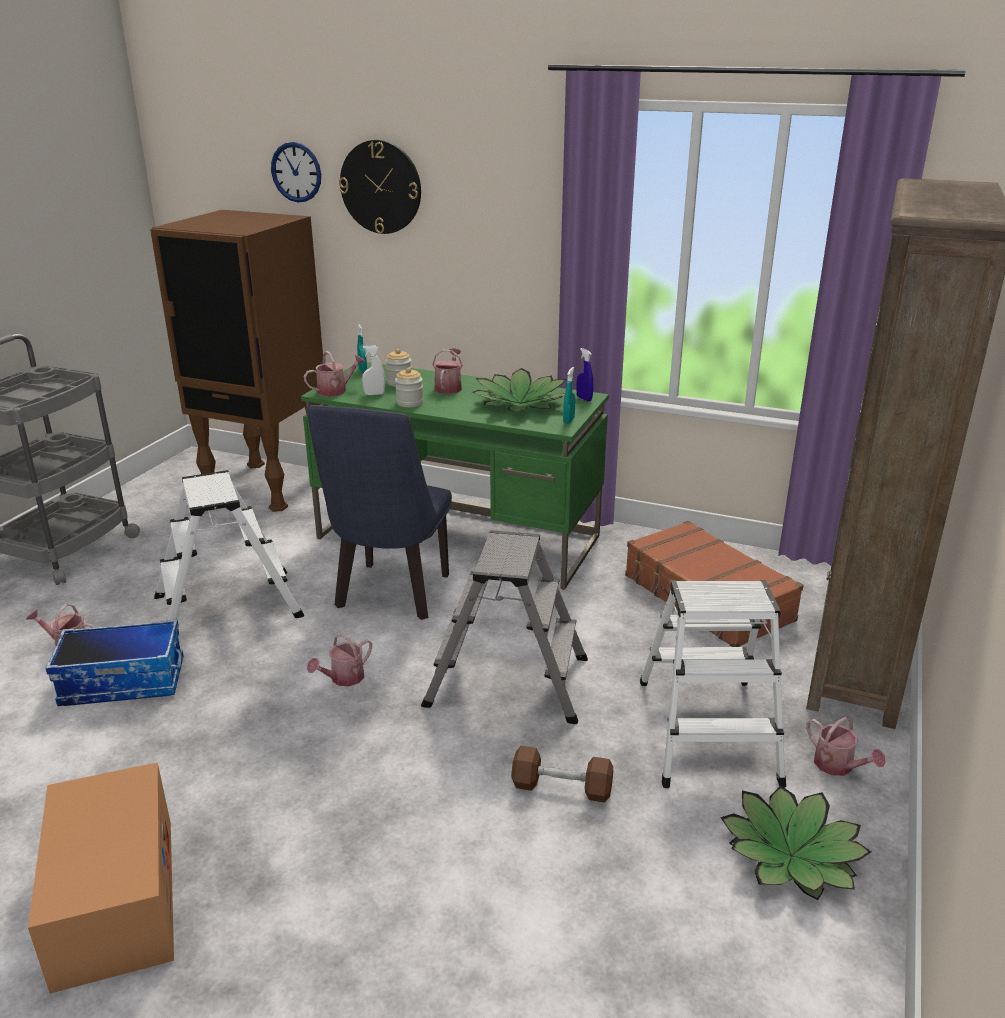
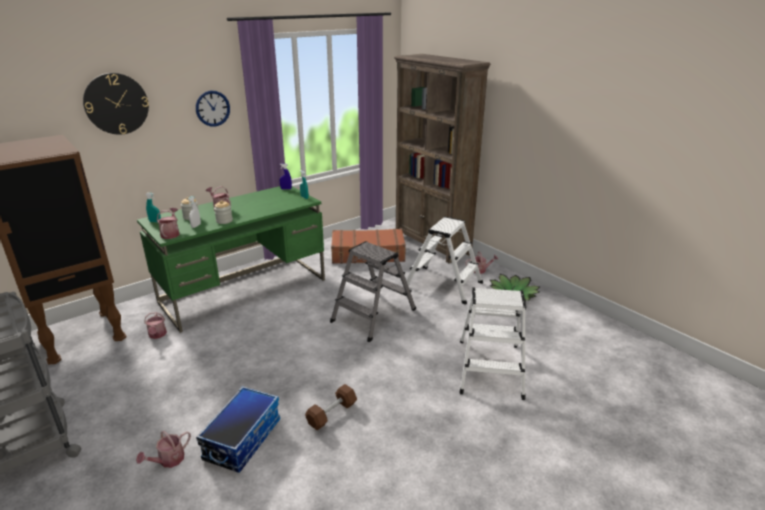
camera: 60 degrees left, 0 degrees up
(115, 900) = (429, 470): cardboard box -> none
(228, 606) = (210, 381): white step ladder -> white step ladder (490, 367)
(296, 172) = (40, 105): wall clock -> wall clock (212, 108)
(343, 678) = (325, 358): watering can -> watering can (157, 335)
(391, 596) = (271, 325): blue chair -> none
(521, 403) = (268, 200): potted plant -> none
(561, 787) = (449, 324): brown dumbbell -> brown dumbbell (332, 414)

